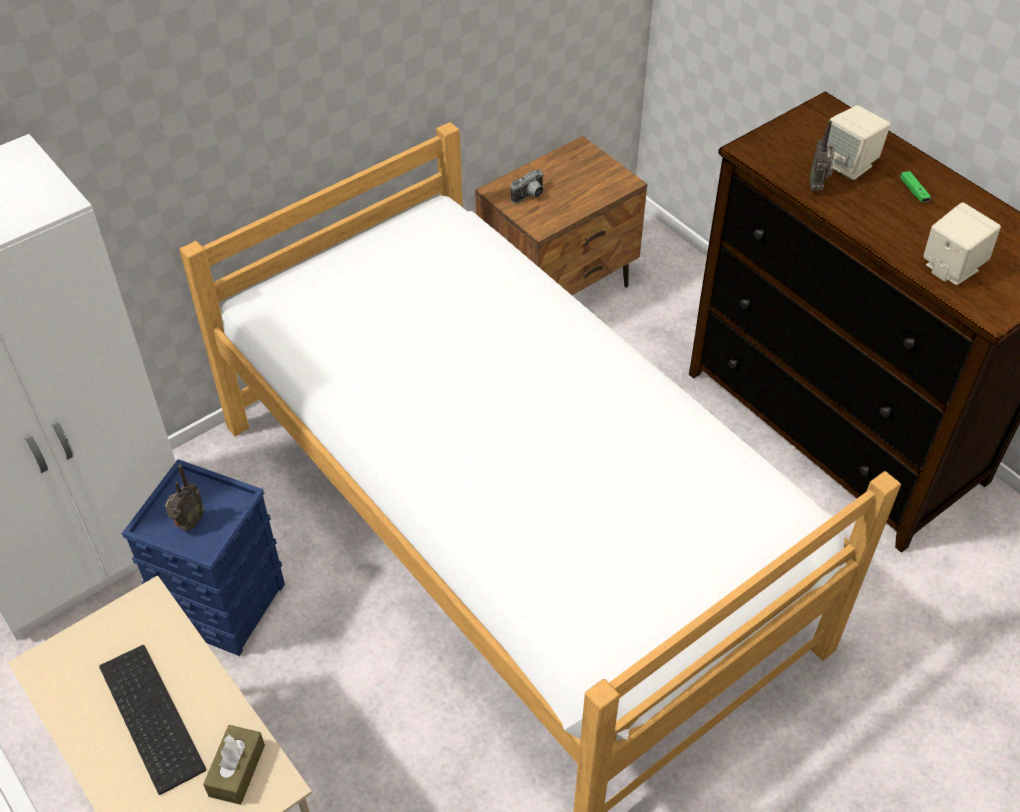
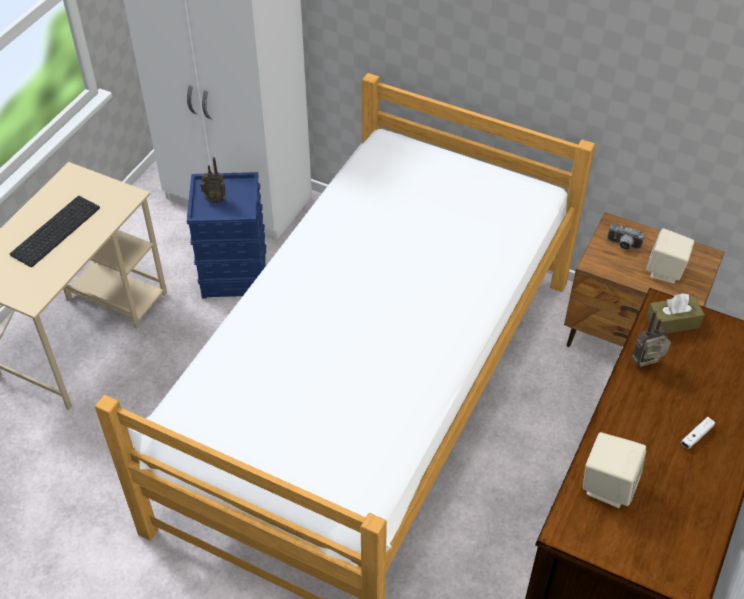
camera: 65 degrees right, 0 degrees up
(237, 770) = (35, 280): brown tissue box -> brown tissue box (672, 322)
(849, 165) = (696, 380): beige speaker -> beige speaker (665, 271)
(913, 191) = (696, 436): green game controller -> white game controller

